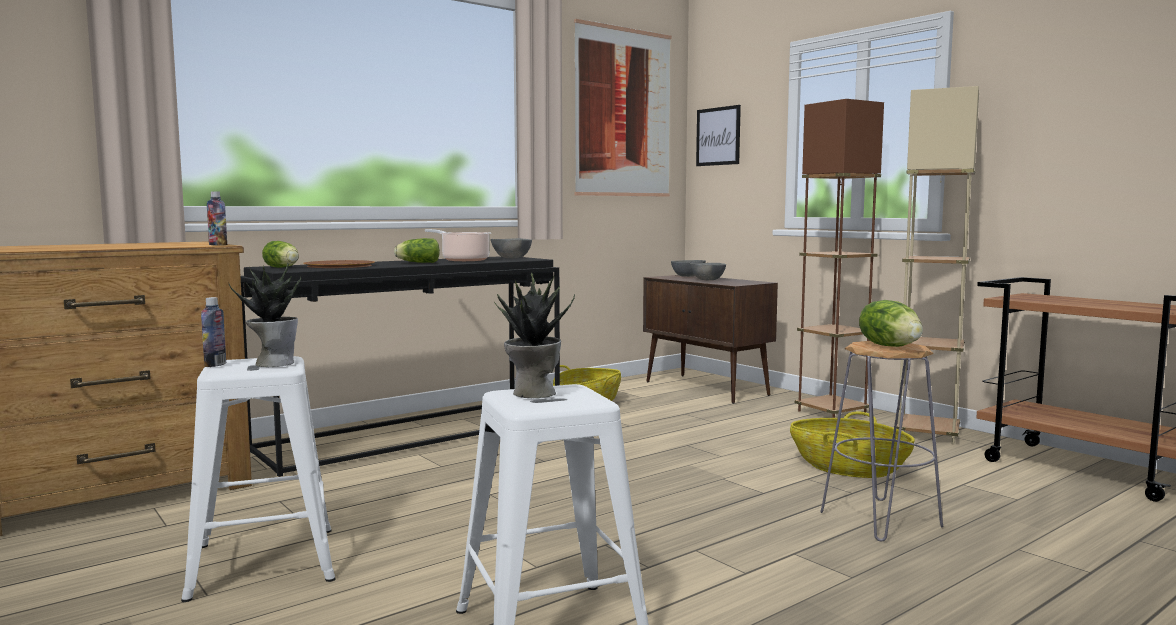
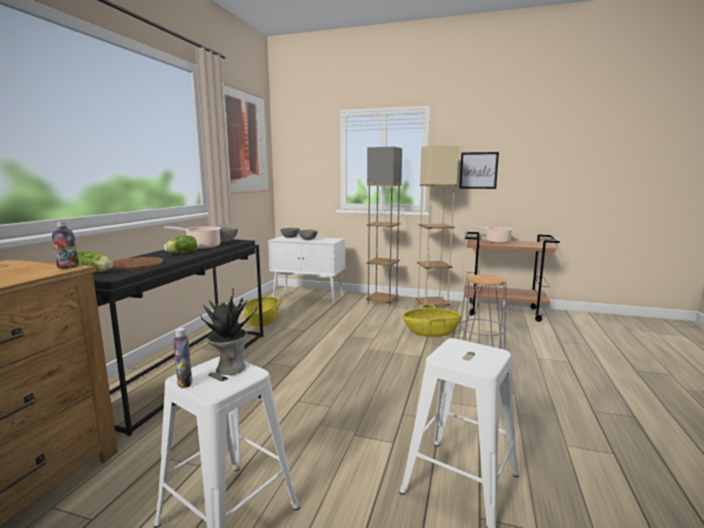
camera: 35 degrees left, 5 degrees up
(532, 393) = (454, 353): potted plant -> none
(707, 389) = (309, 297): brown cabinet -> white cabinet
(718, 136) = (295, 158): picture -> picture (478, 170)
(831, 413) = (382, 301): brown floor lamp -> grey floor lamp
(890, 346) = (488, 278): lettuce -> none
(1072, 300) = (496, 242): none -> cooking pot

